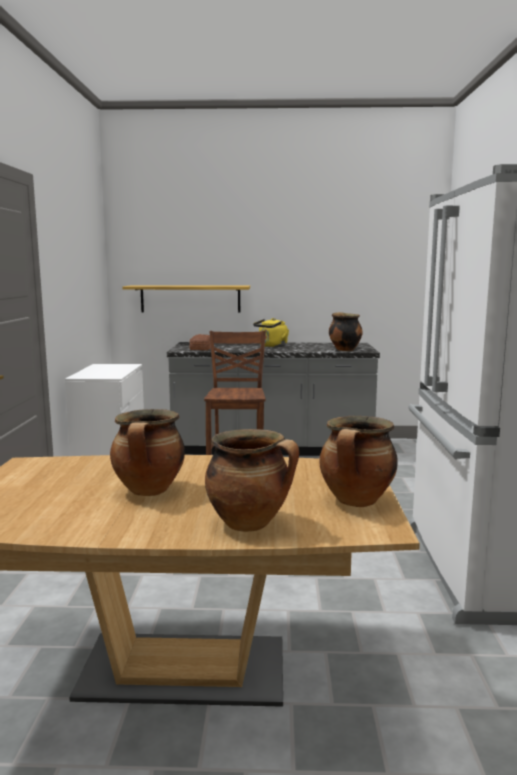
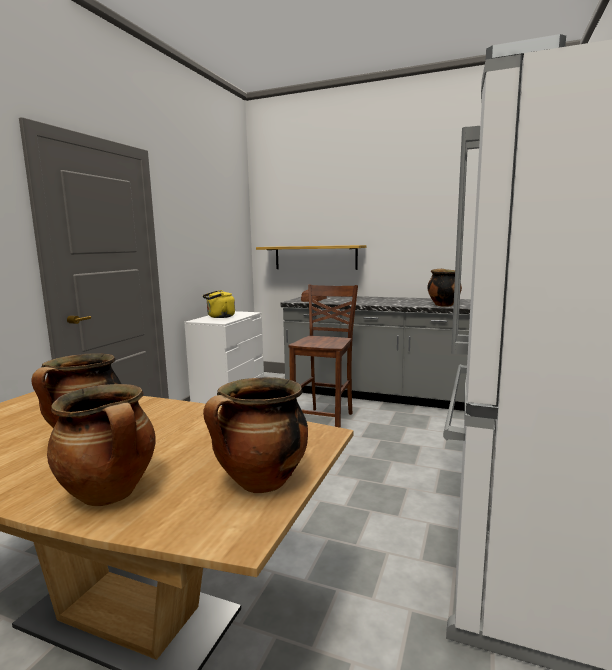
camera: 20 degrees right, 0 degrees up
(271, 346) = (378, 300): yellow kettle -> yellow kettle (219, 317)

